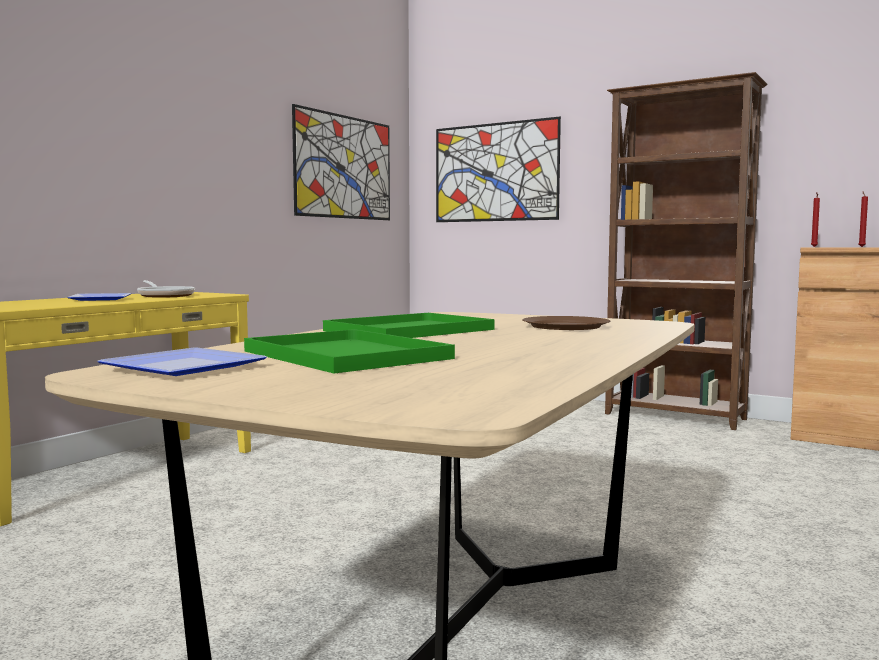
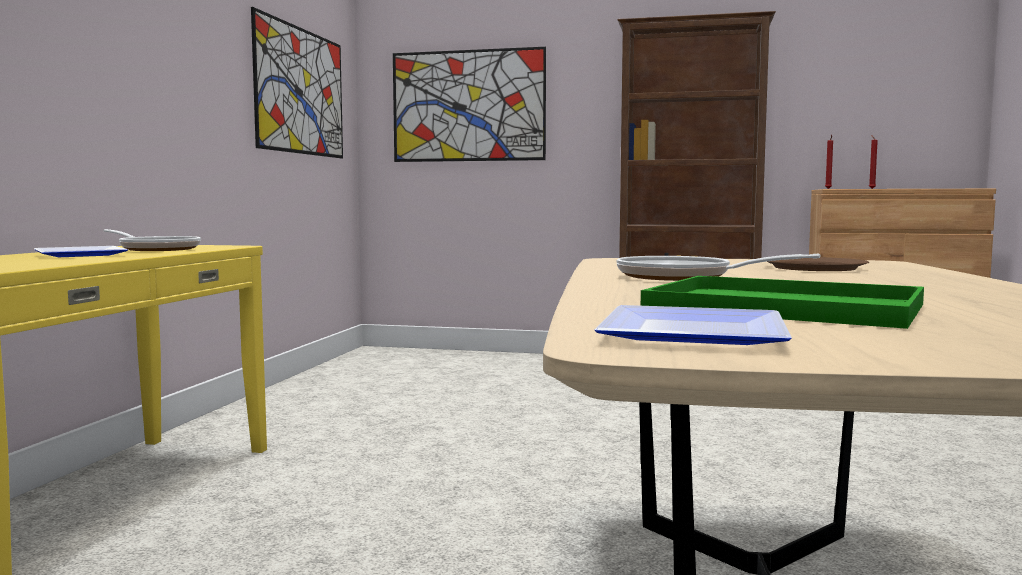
camera: 20 degrees left, 0 degrees up
(408, 330) = (683, 277): green tray -> frying pan

